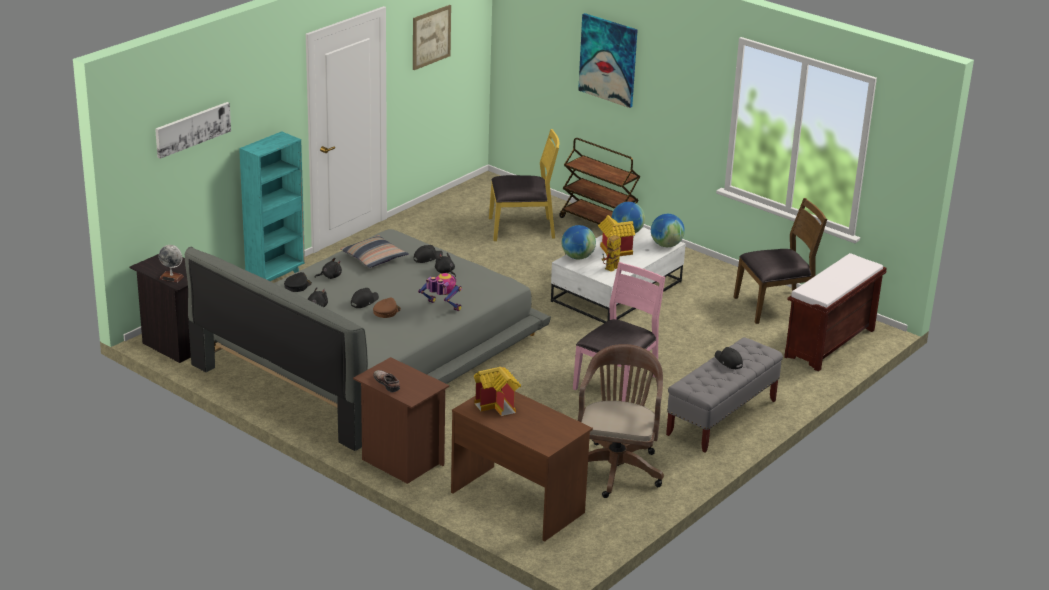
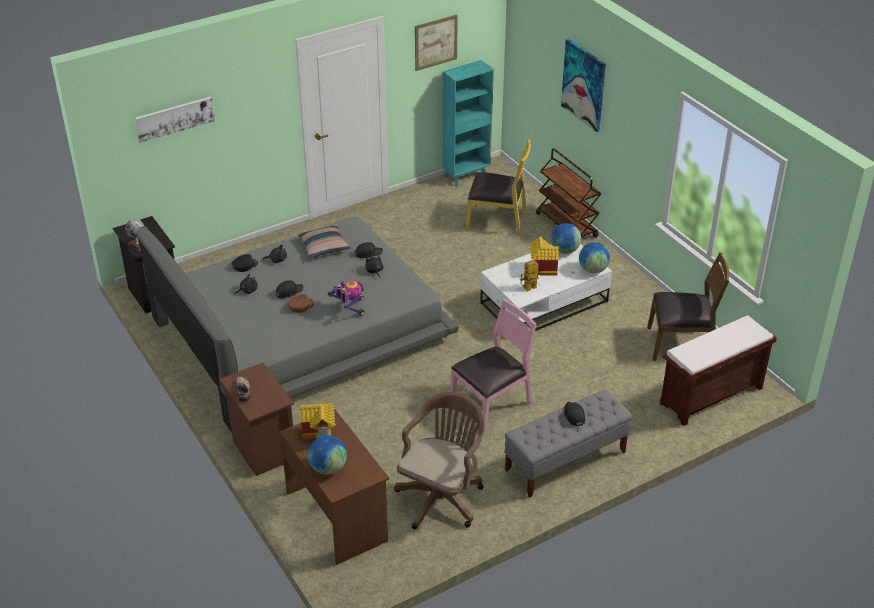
camera: 20 degrees right, 10 degrees up
(276, 281) = (265, 243): turquoise bookcase -> turquoise bookcase (466, 176)
(577, 257) = (506, 270): globe -> globe (328, 468)

